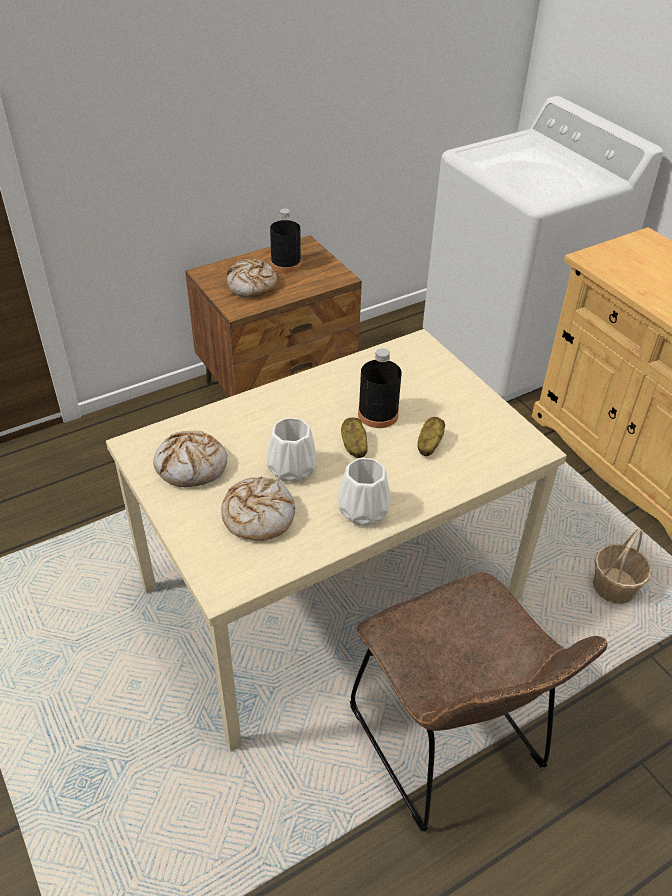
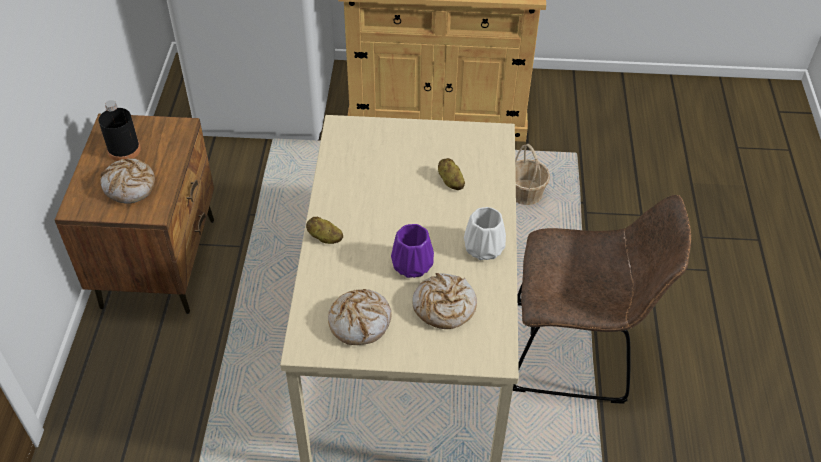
camera: 55 degrees left, 5 degrees up
(291, 468) = (411, 265): white vase -> purple vase
(353, 446) = (418, 220): potato -> potato (324, 238)
(378, 414) = (397, 190): black bottle -> none

